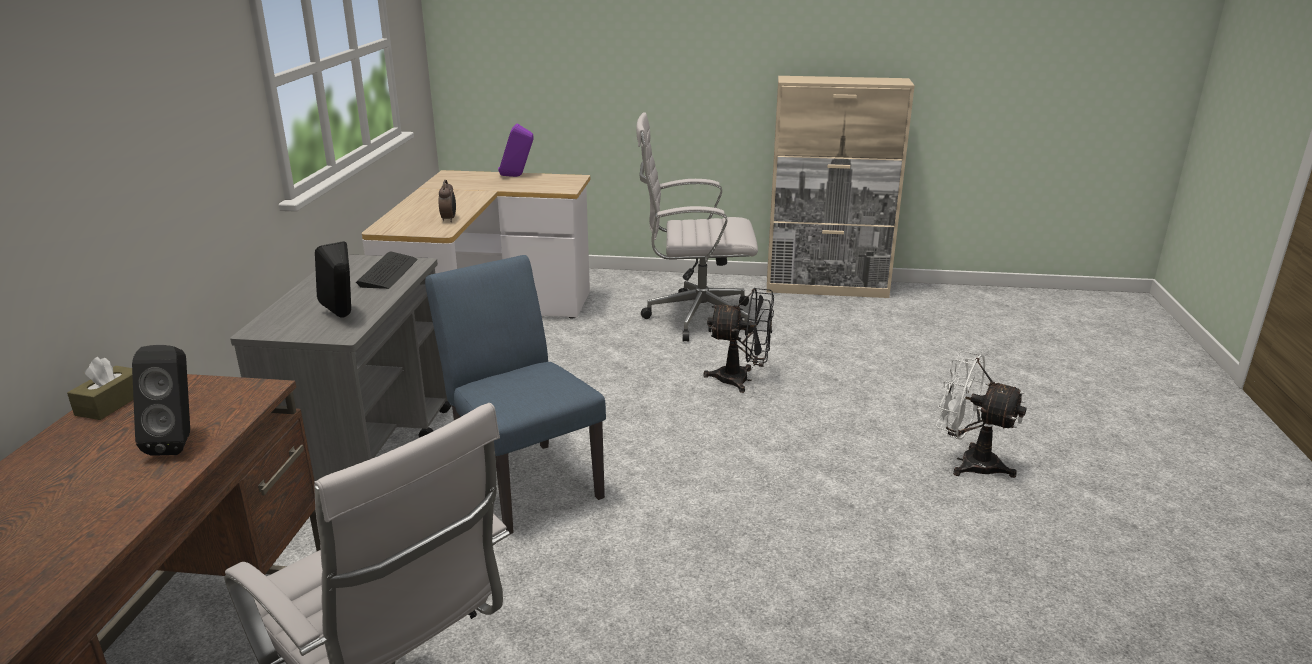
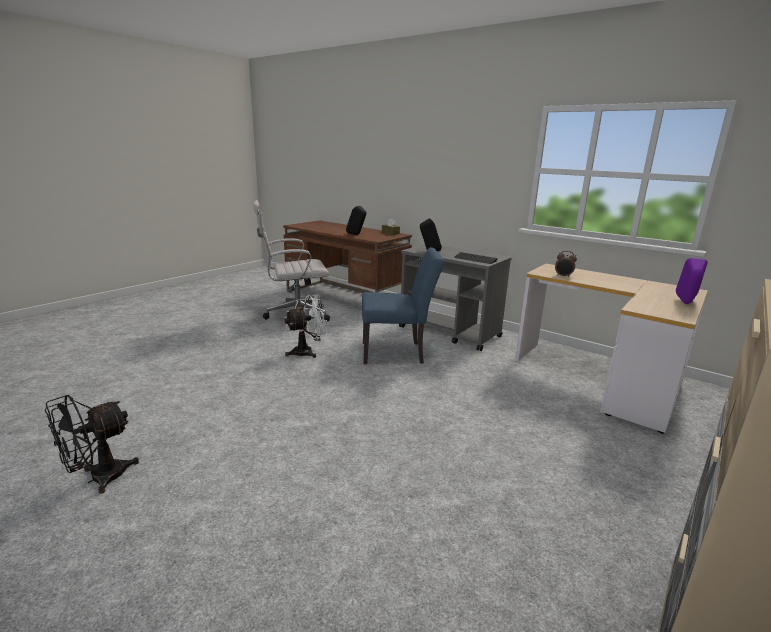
camera: 120 degrees right, 5 degrees down
(694, 318) = (590, 473): white office chair -> none
(741, 380) = (447, 446): black fan -> black fan (98, 479)
(968, 462) = (238, 491): white fan -> white fan (308, 352)

